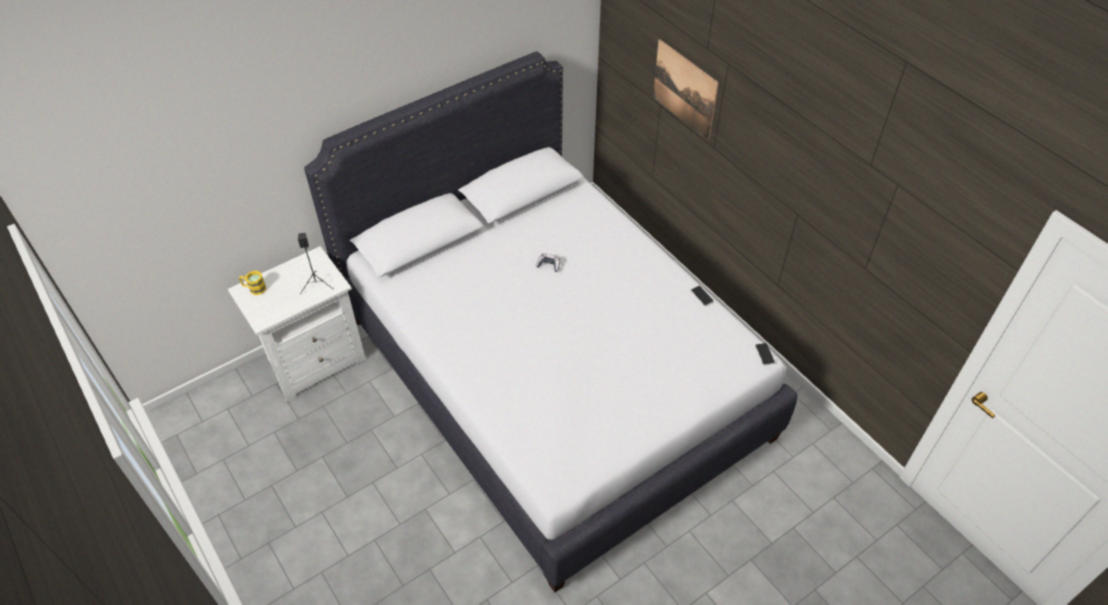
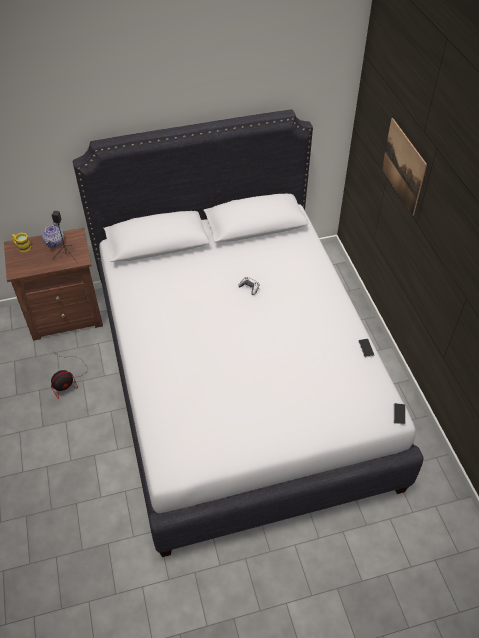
camera: 20 degrees right, 0 degrees up
(293, 272) = (55, 242): none -> teapot
(314, 360) = (66, 316): white nightstand -> brown nightstand
(352, 434) = (68, 380): none -> fan

